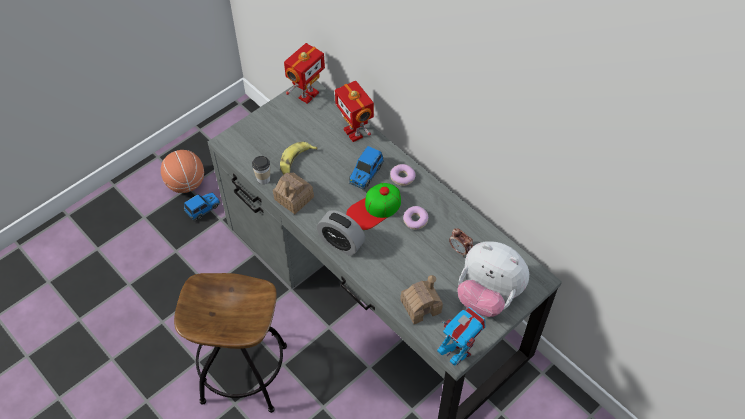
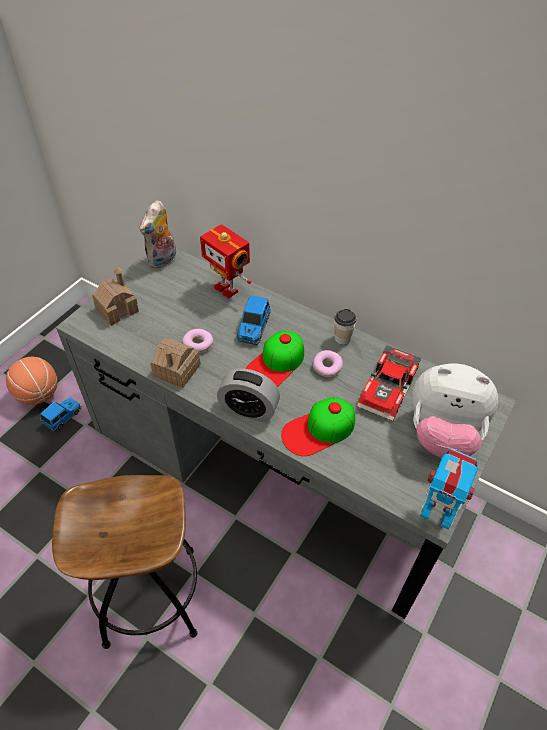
camera: 15 degrees left, 5 degrees down
(263, 178) = (134, 355): cup -> cup (342, 338)
(295, 162) = (168, 330): banana -> none
(307, 95) = (163, 260): toy robot -> plush toy
(390, 271) = (318, 430): none -> cap
(402, 177) = (296, 324): donut -> donut (198, 344)
(420, 306) = (369, 464): toy house -> toy house (117, 309)
(460, 250) = (390, 389): alarm clock -> toy car

